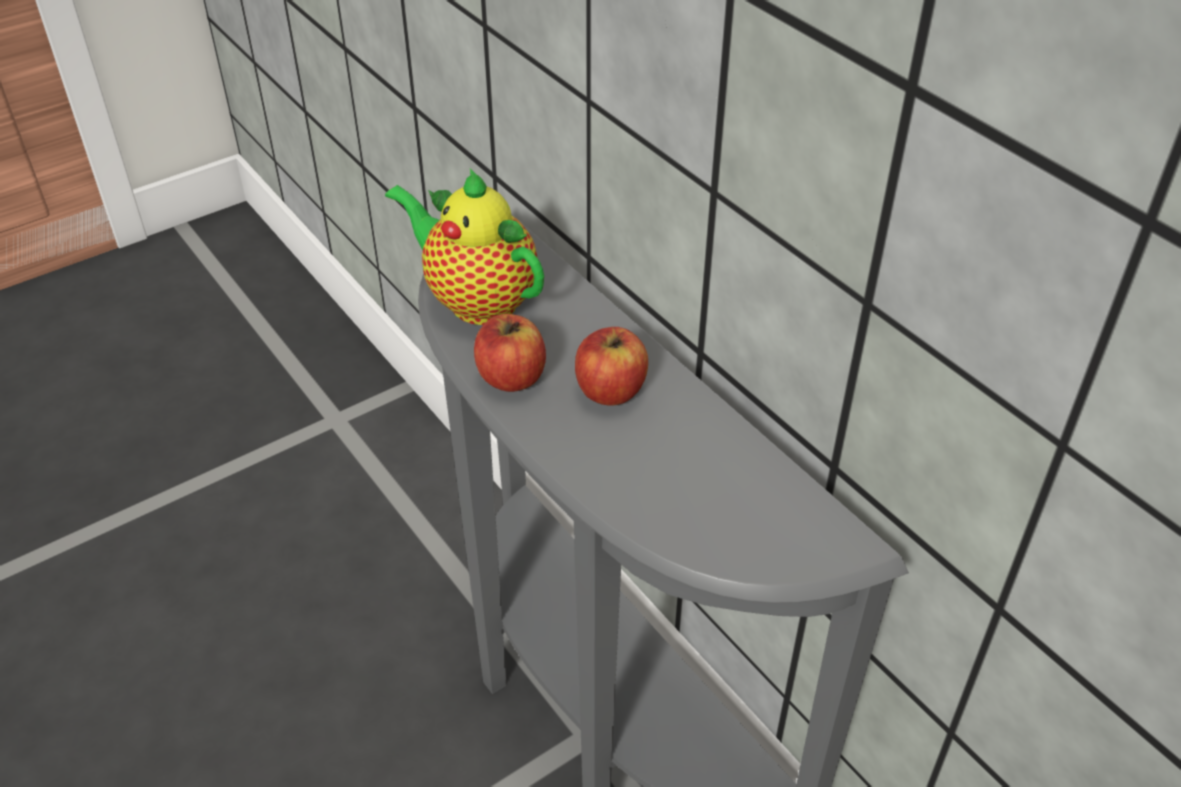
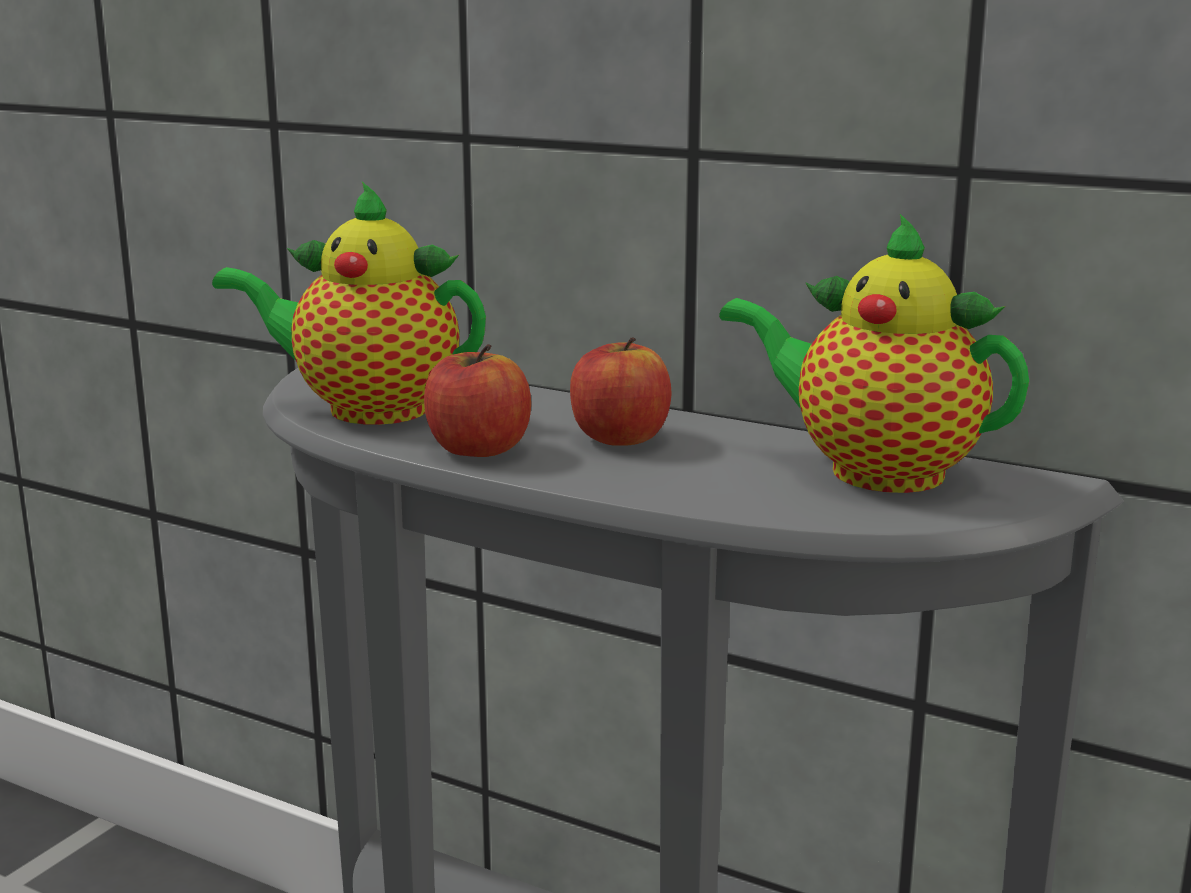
camera: 25 degrees left, 25 degrees down
(744, 490) = (873, 471): none -> teapot

